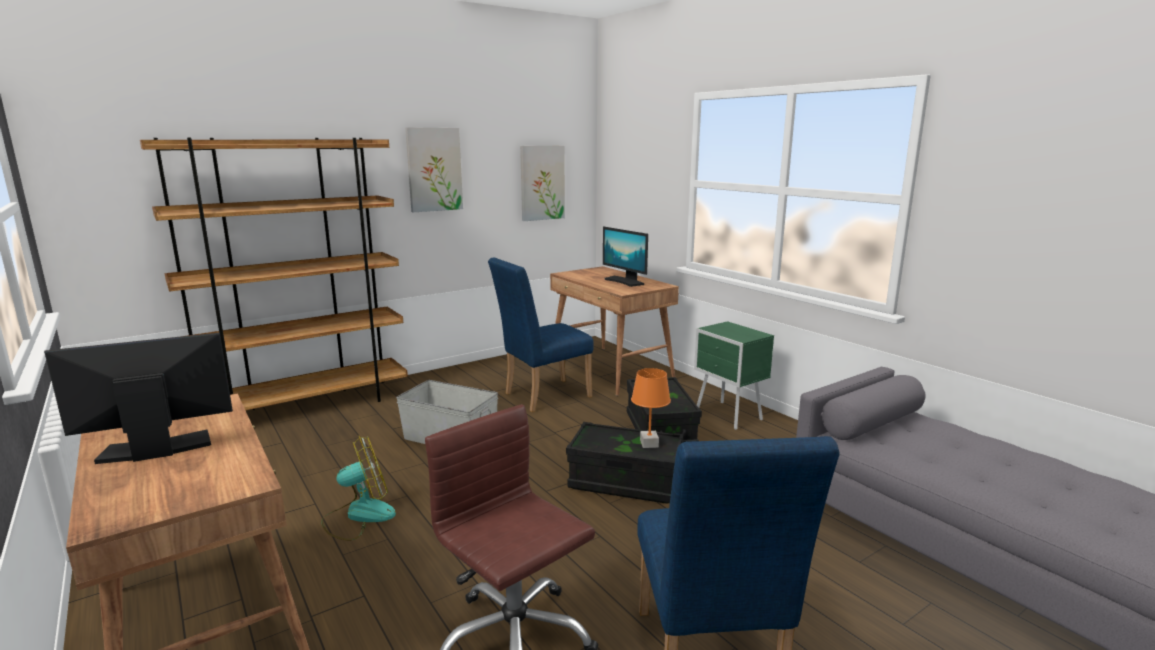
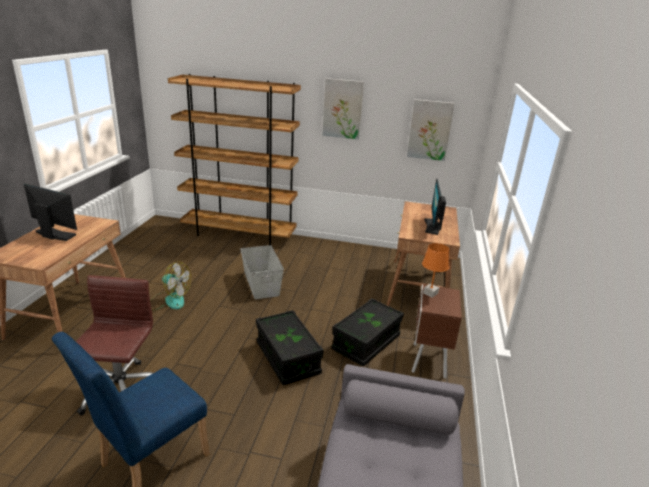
camera: 45 degrees right, 10 degrees up
(541, 396) = (346, 284): blue chair -> none
(648, 443) = (297, 343): orange table lamp -> orange table lamp (430, 293)
(728, 416) = (428, 361): green nightstand -> brown nightstand

